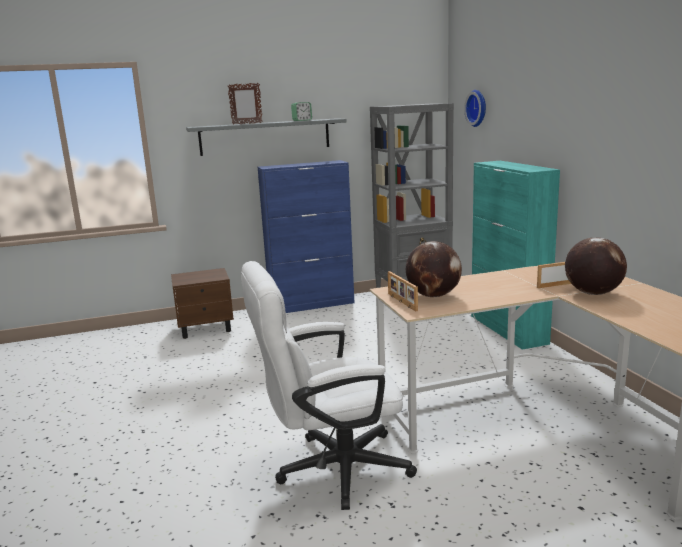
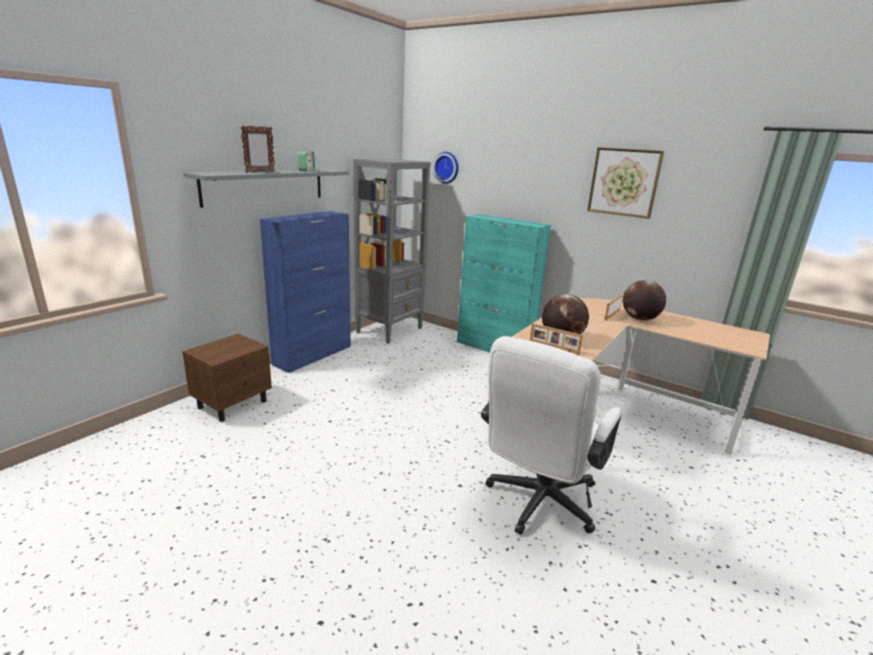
camera: 40 degrees left, 5 degrees up
(629, 106) = (624, 182): none -> picture

